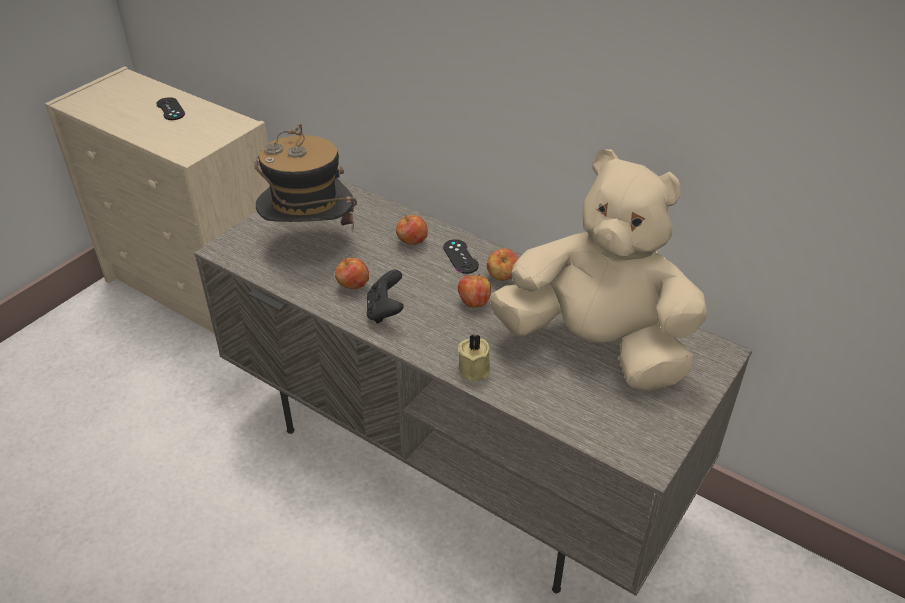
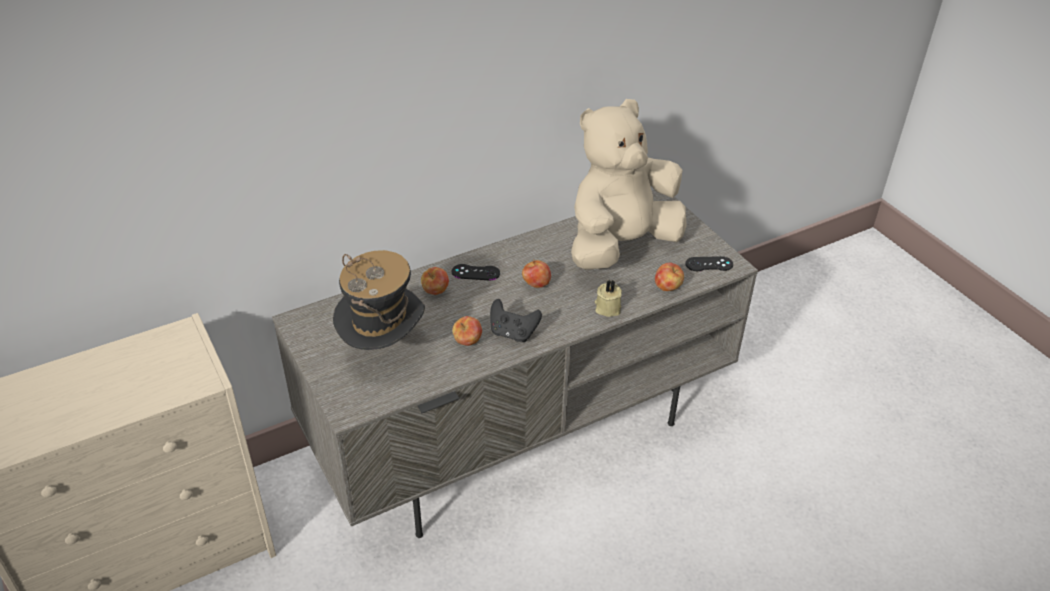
camera: 65 degrees left, 0 degrees up
(170, 109) = (92, 376): black game controller -> black game controller (709, 264)
(502, 277) = (517, 261): apple -> apple (667, 287)

